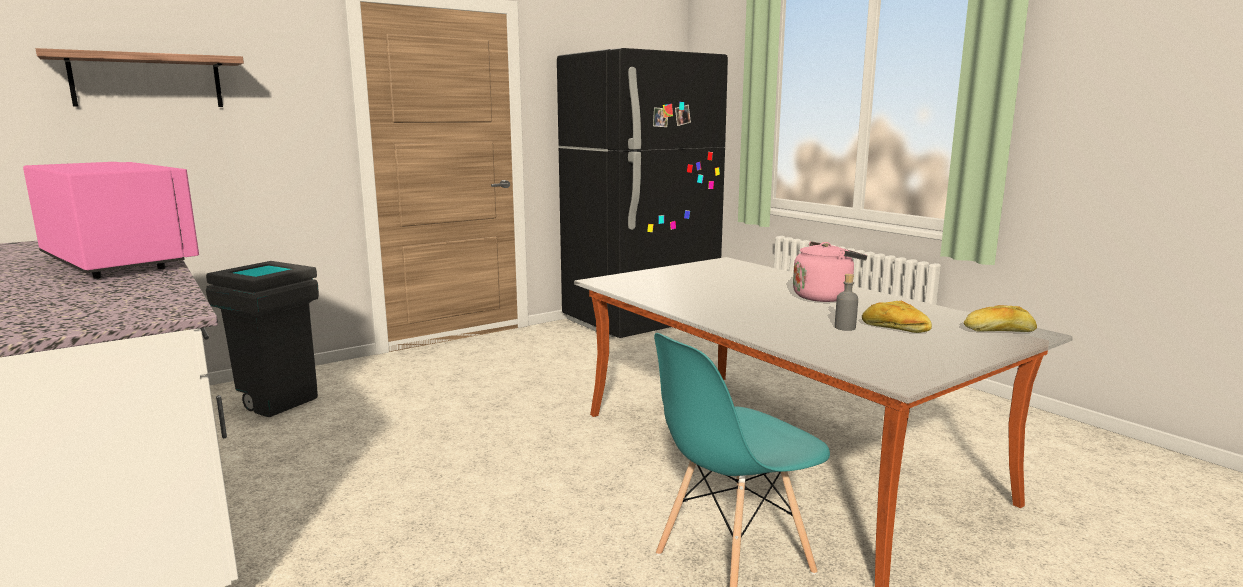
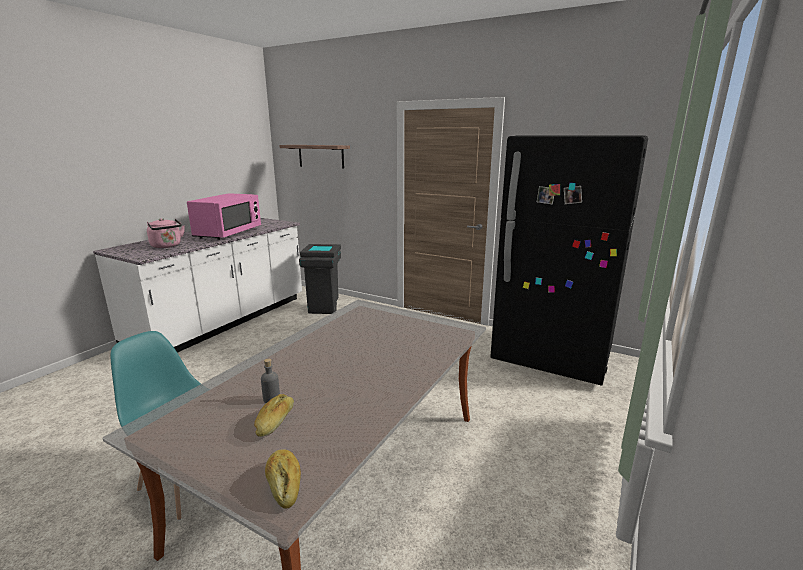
camera: 65 degrees right, 5 degrees up
(824, 297) = (369, 381): pink kettle -> pink kettle (167, 246)

